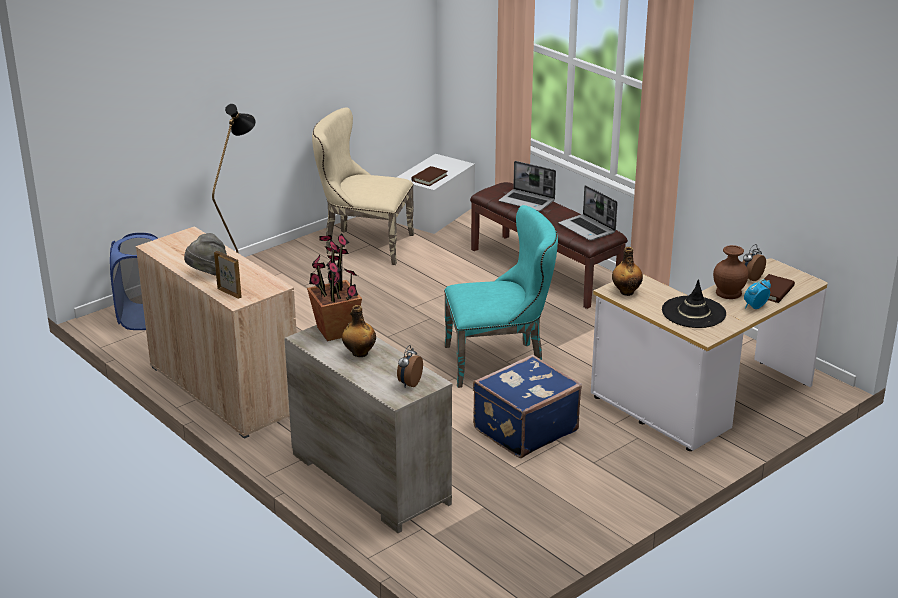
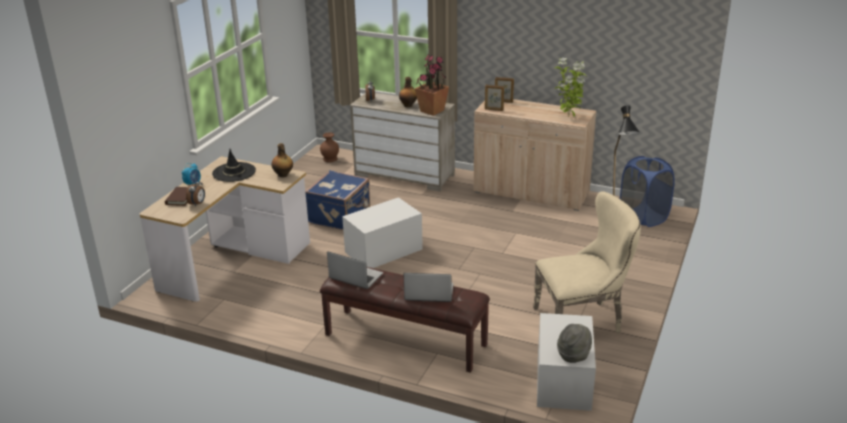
camera: 155 degrees right, 0 degrees up
(188, 244) = (569, 117): none -> potted plant
(208, 273) = (531, 107): grey hat -> grey hat (573, 354)
(264, 282) = (494, 109): none -> picture frame
(429, 178) = (560, 327): brown book -> none
(500, 361) = (383, 251): turquoise chair -> white storage box
(729, 293) = (212, 190): brown vase -> brown vase (329, 159)

